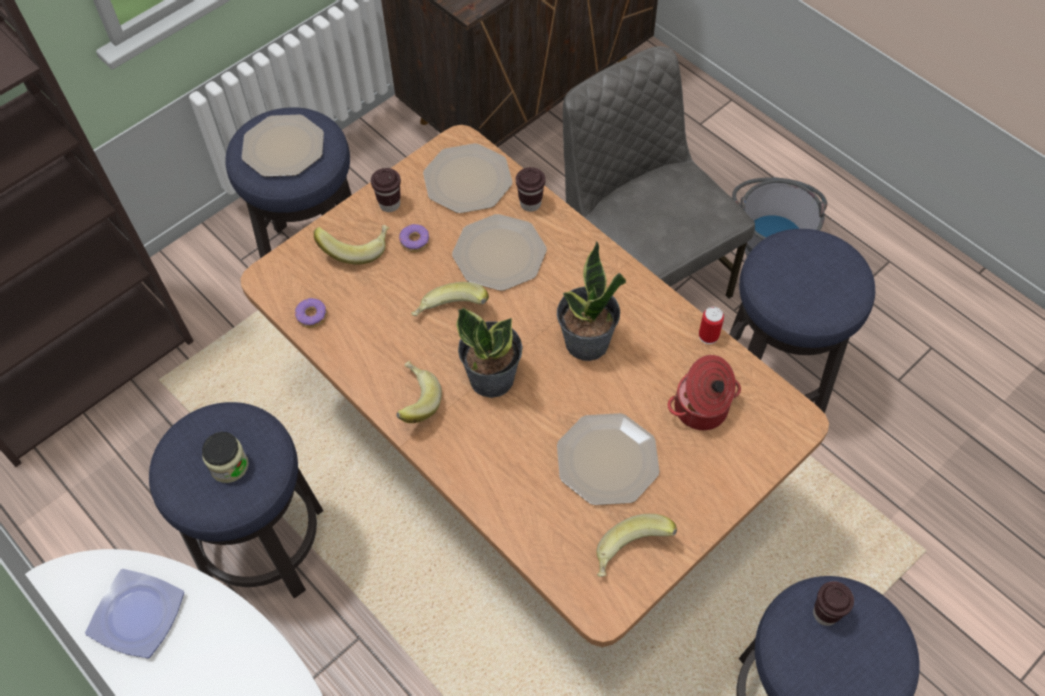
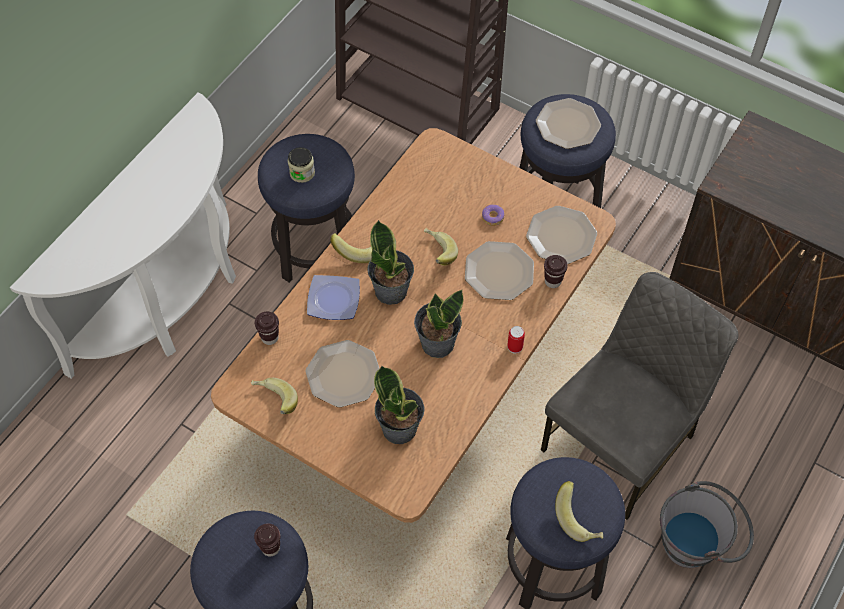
camera: 75 degrees right, 0 degrees up
(138, 617) = (181, 152): plate -> plate (332, 300)
(312, 316) = (411, 175): donut -> none
(356, 248) = (475, 184): banana -> banana (578, 519)
(389, 204) = (521, 194): brown cup -> brown cup (270, 338)
(701, 409) = (400, 428): cooking pot -> potted plant
(708, 336) = (466, 423): can -> can (515, 347)

